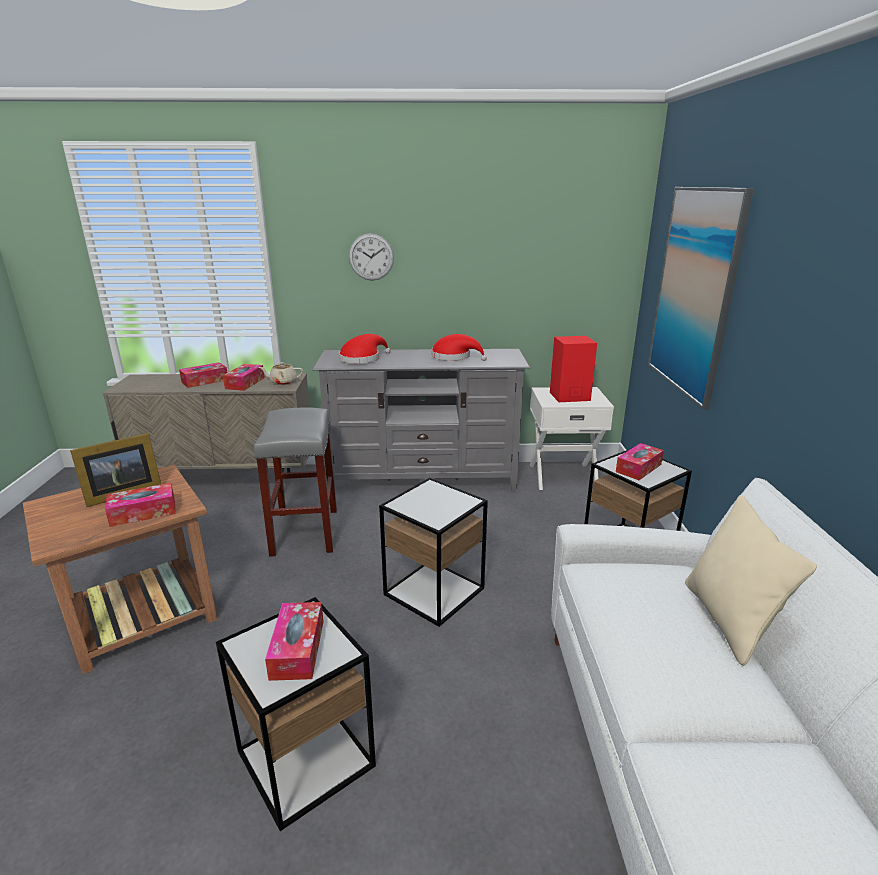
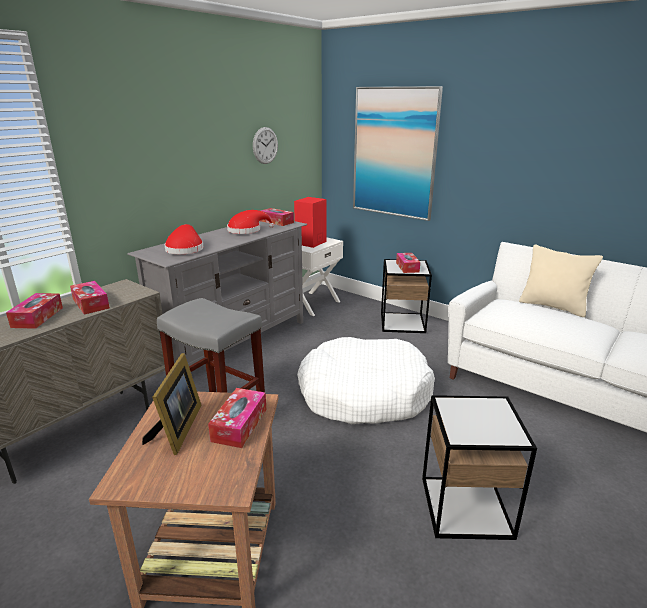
camera: 50 degrees left, 0 degrees up
(283, 382) = (128, 291): beige teapot -> none
(297, 649) = (483, 417): tissue box -> tissue box (276, 222)
(371, 257) = (155, 153): wall clock -> wall clock (265, 145)
(434, 591) = (364, 394): side table -> white dog bed

